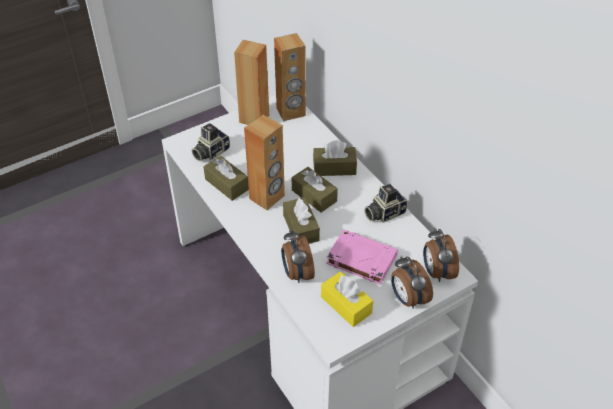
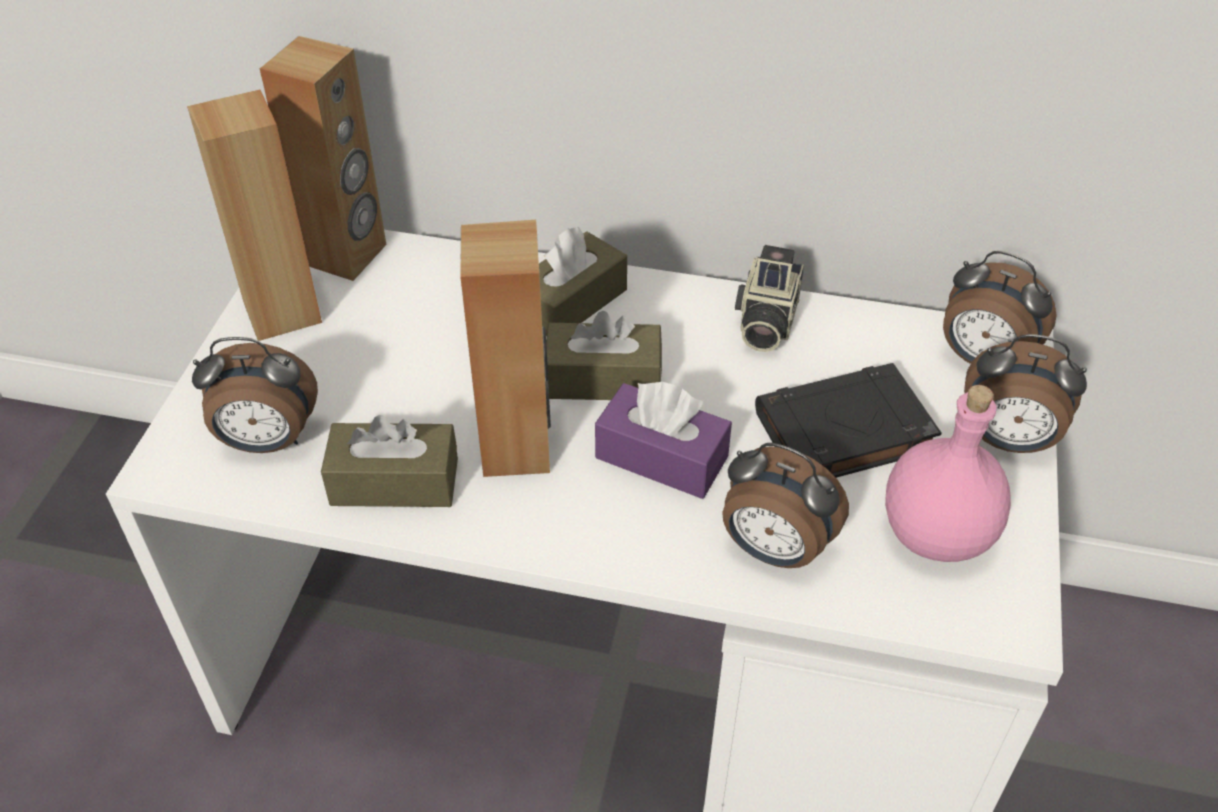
camera: 45 degrees left, 0 degrees up
(210, 152) = (267, 441): camera -> alarm clock
(301, 228) = (661, 457): brown tissue box -> purple tissue box
(346, 305) = (935, 536): yellow tissue box -> pink bottle
(360, 259) = (842, 433): pink book -> black book

